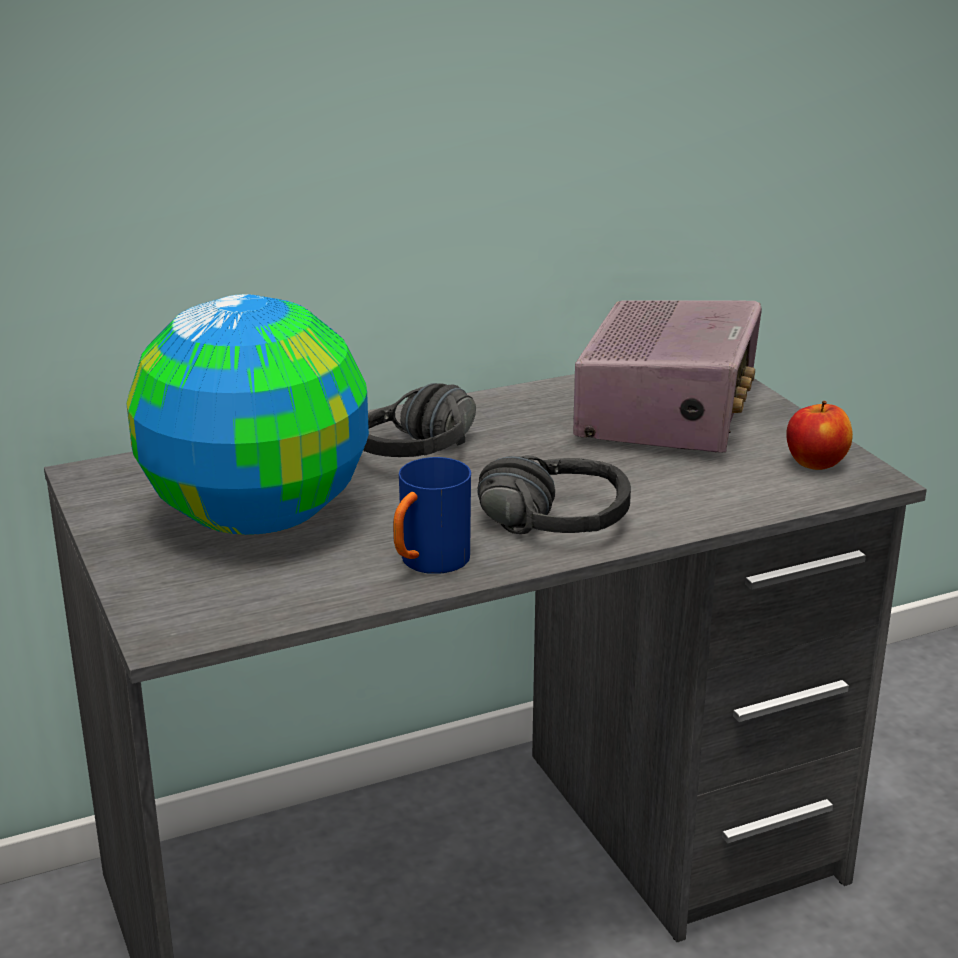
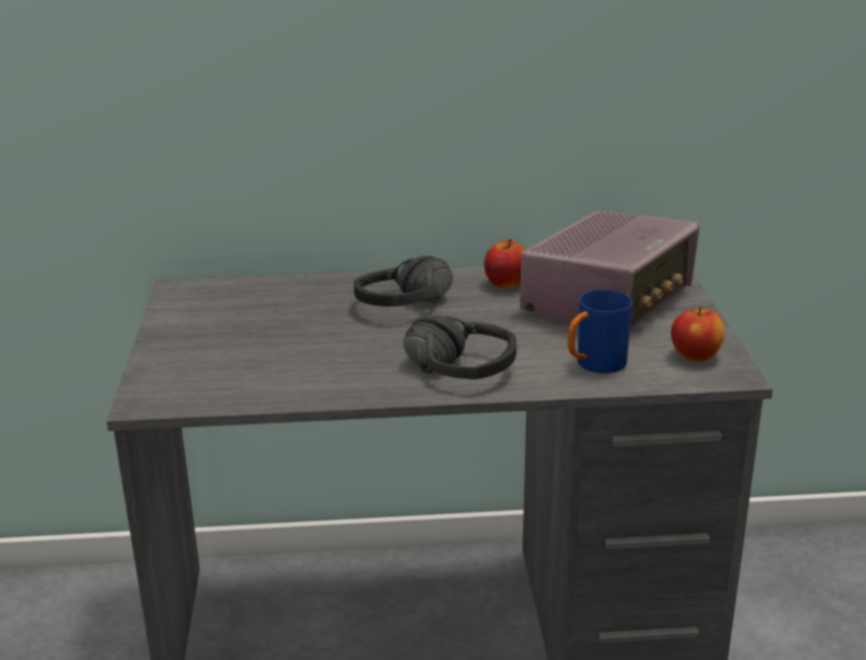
camera: 20 degrees right, 0 degrees up
(258, 517) = (262, 334): globe -> none
(427, 564) = (348, 384): blue mug -> blue mug (594, 366)
(527, 409) = (506, 284): none -> apple

